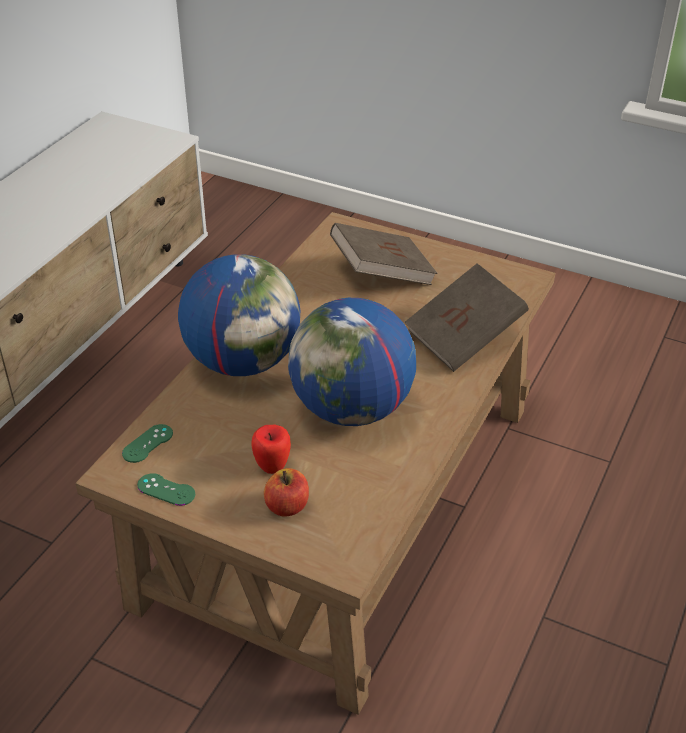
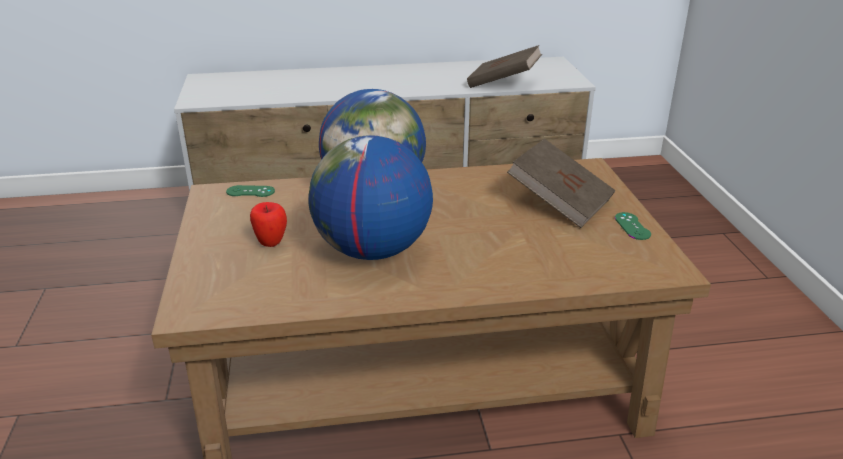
camera: 55 degrees right, 10 degrees down
(166, 490) = (210, 214): green game controller -> green game controller (632, 226)
(287, 506) = (232, 264): apple -> none
(464, 338) = (534, 269): brown book -> brown book (503, 84)

